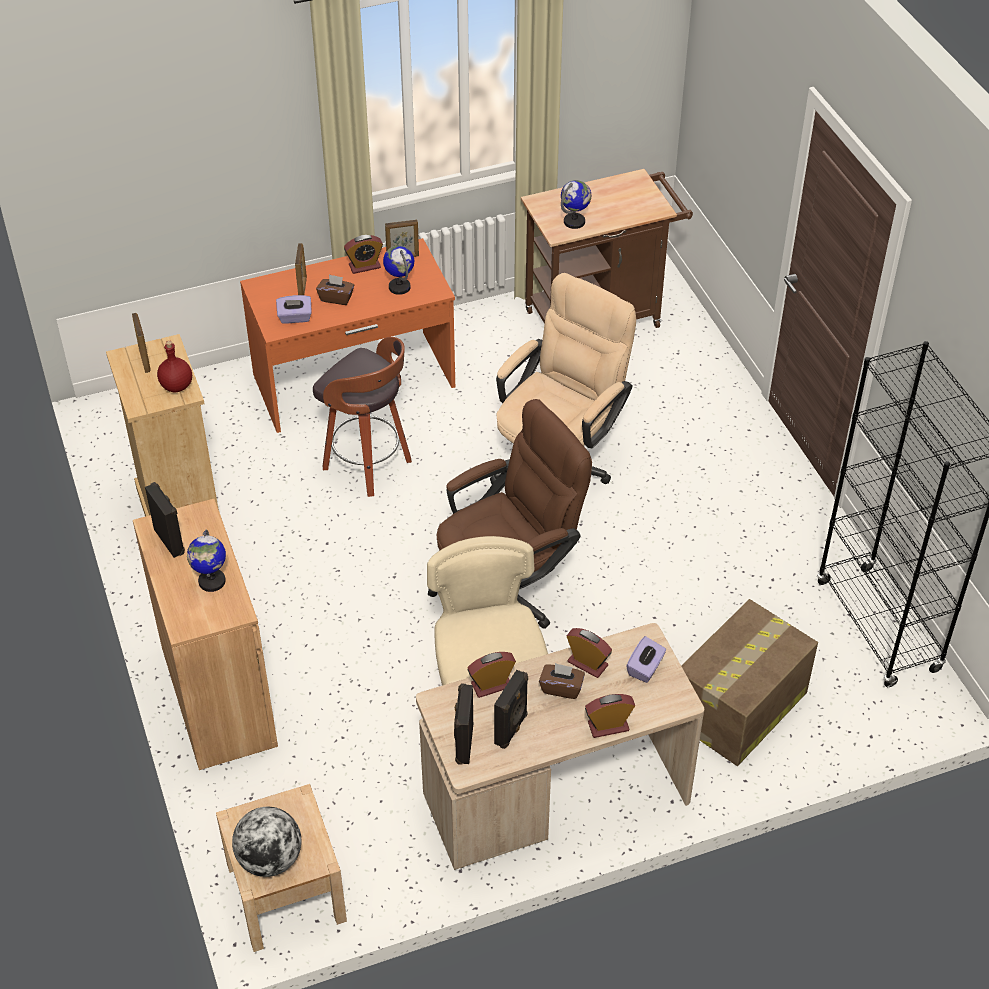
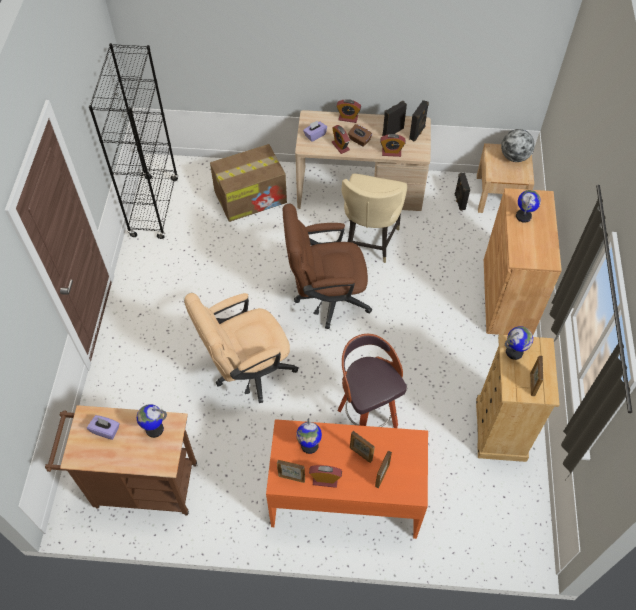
camera: 155 degrees left, 10 degrees up
(170, 540) = (541, 248): black speaker -> black speaker (459, 202)
(177, 386) = (514, 352): red bottle -> globe
(295, 318) = (398, 446): purple tissue box -> purple tissue box (106, 430)
(336, 298) = (360, 454): brown tissue box -> picture frame

